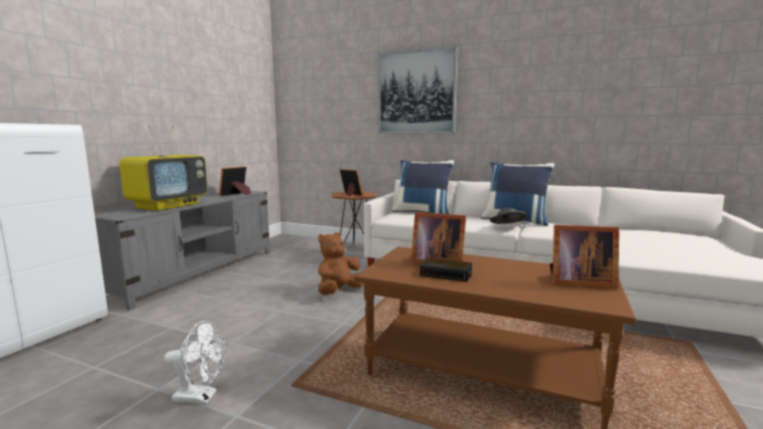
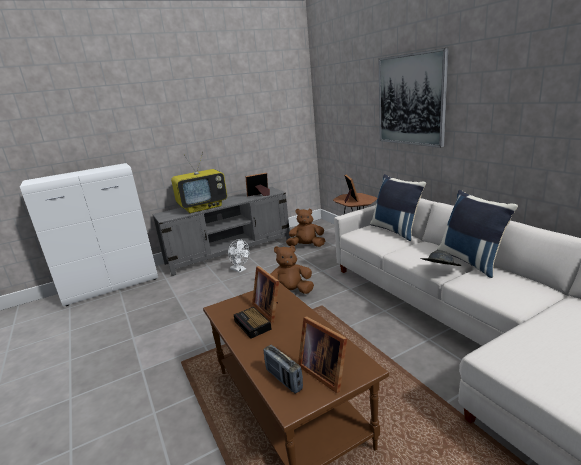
camera: 40 degrees right, 10 degrees up
(201, 397) = (141, 350): white fan -> white fan (240, 270)
(298, 254) = (307, 246): none -> brown plush toy
(563, 294) = (284, 379): none -> radio

